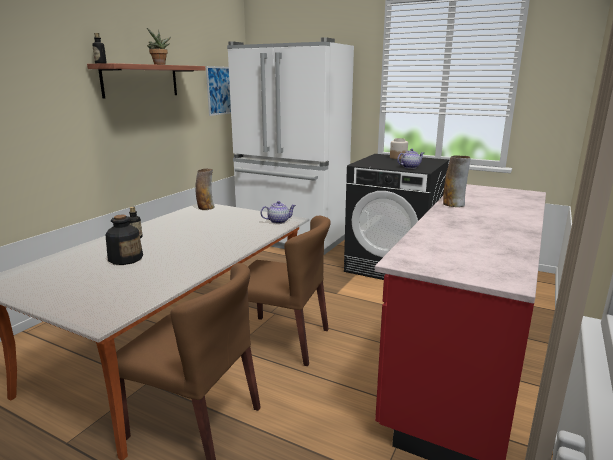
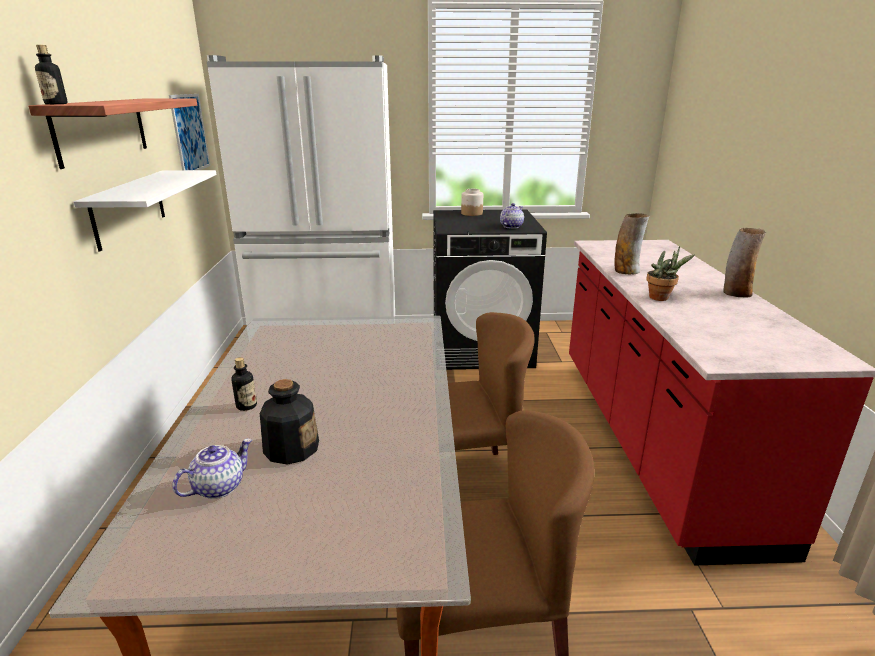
camera: 30 degrees left, 5 degrees up
(154, 127) = (129, 208): none -> white shelf
(159, 64) = (146, 100): potted plant -> potted plant (661, 298)
(206, 208) = (276, 328): vase -> vase (736, 293)
(278, 221) = (411, 328): teapot -> teapot (219, 487)

